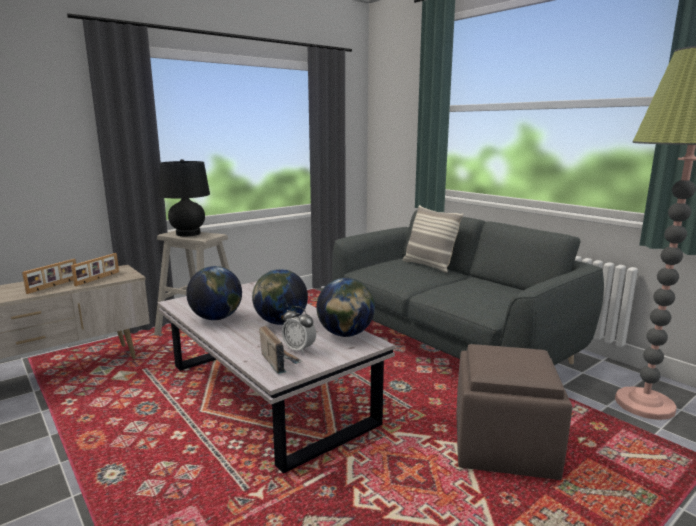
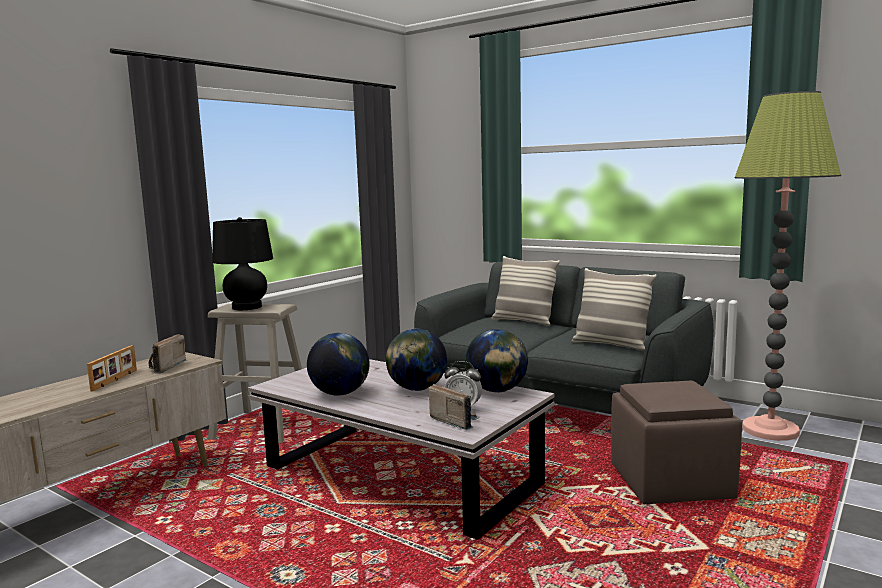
camera: 15 degrees left, 5 degrees down
(98, 278) = (163, 367): picture frame -> radio
(487, 299) = (611, 345): none -> pillow

